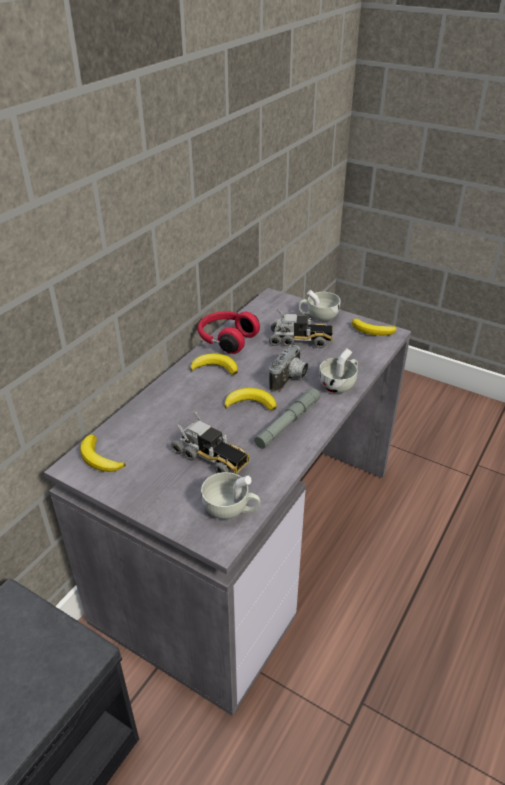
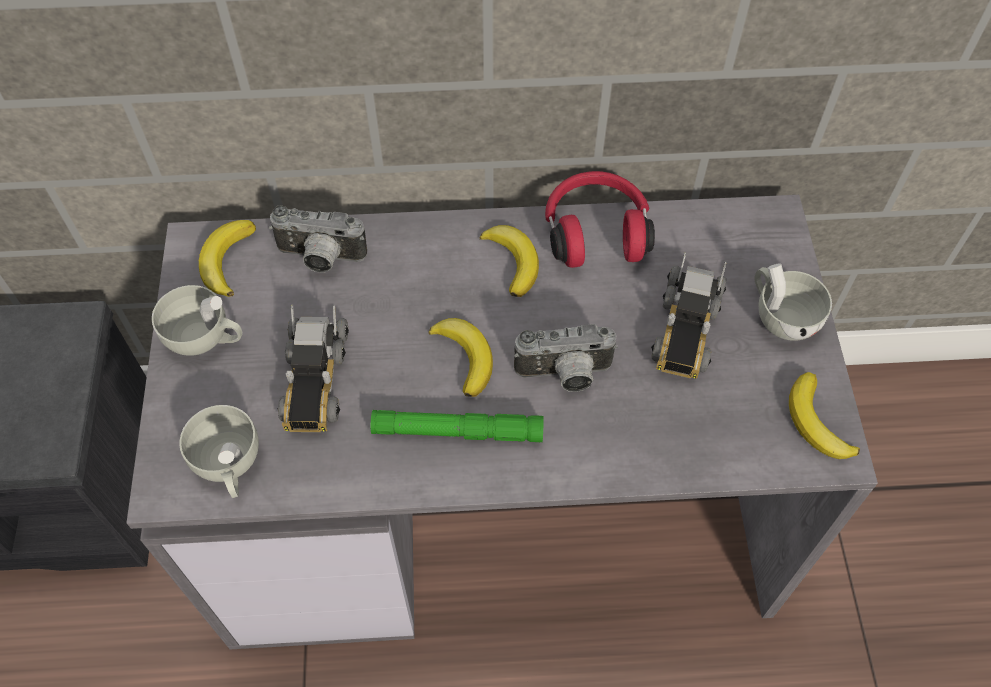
camera: 55 degrees right, 20 degrees up
(140, 425) = (320, 259): none -> camera
(288, 422) = (457, 431): grey flashlight -> green flashlight
(300, 340) = (685, 329): toy truck -> toy truck turned 45 degrees clockwise
(339, 385) = (610, 451): white cup -> white cup (205, 338)

